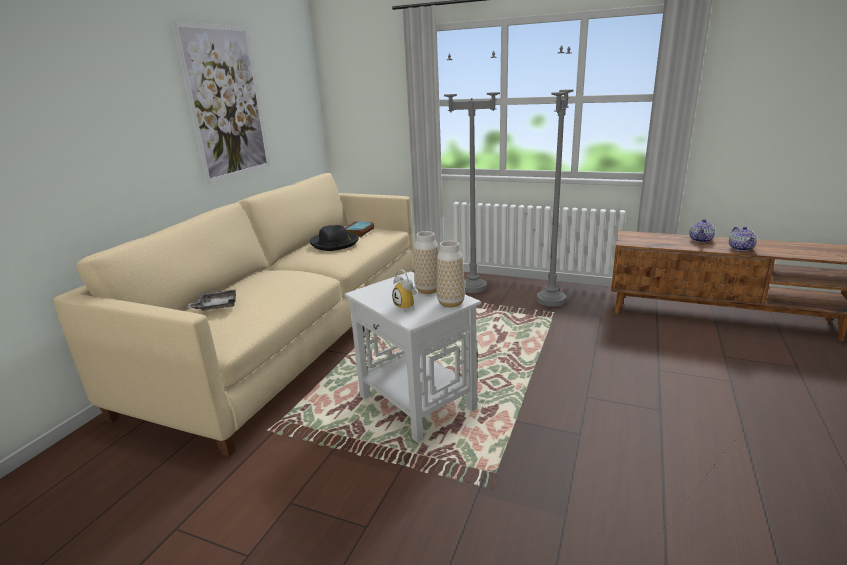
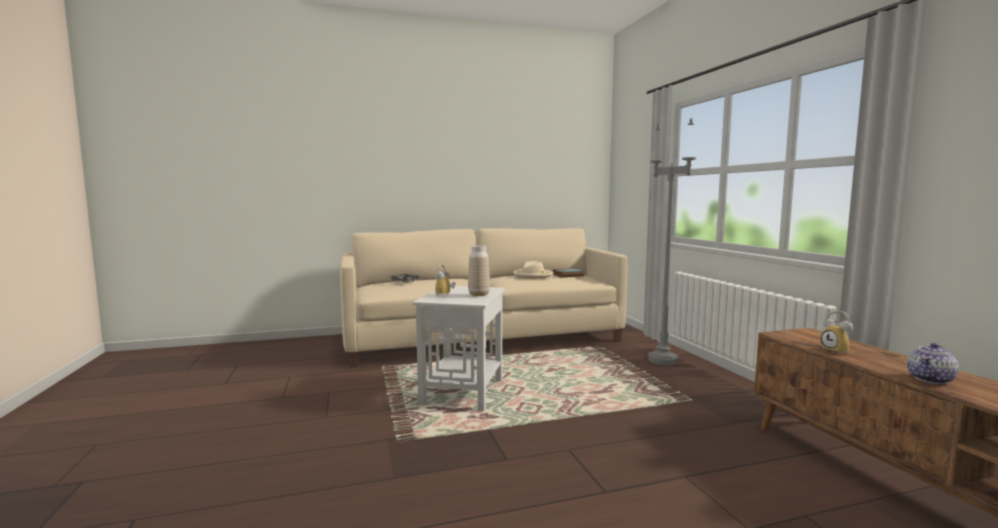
camera: 50 degrees right, 15 degrees down
(226, 103) = (502, 166): picture -> none
(335, 243) = (533, 275): black hat -> beige hat
(451, 303) = (467, 301): vase -> none
(551, 300) = (714, 393): grey floor lamp -> none
(676, 245) = (838, 351): none -> alarm clock
(701, 240) = (895, 359): teapot -> none

